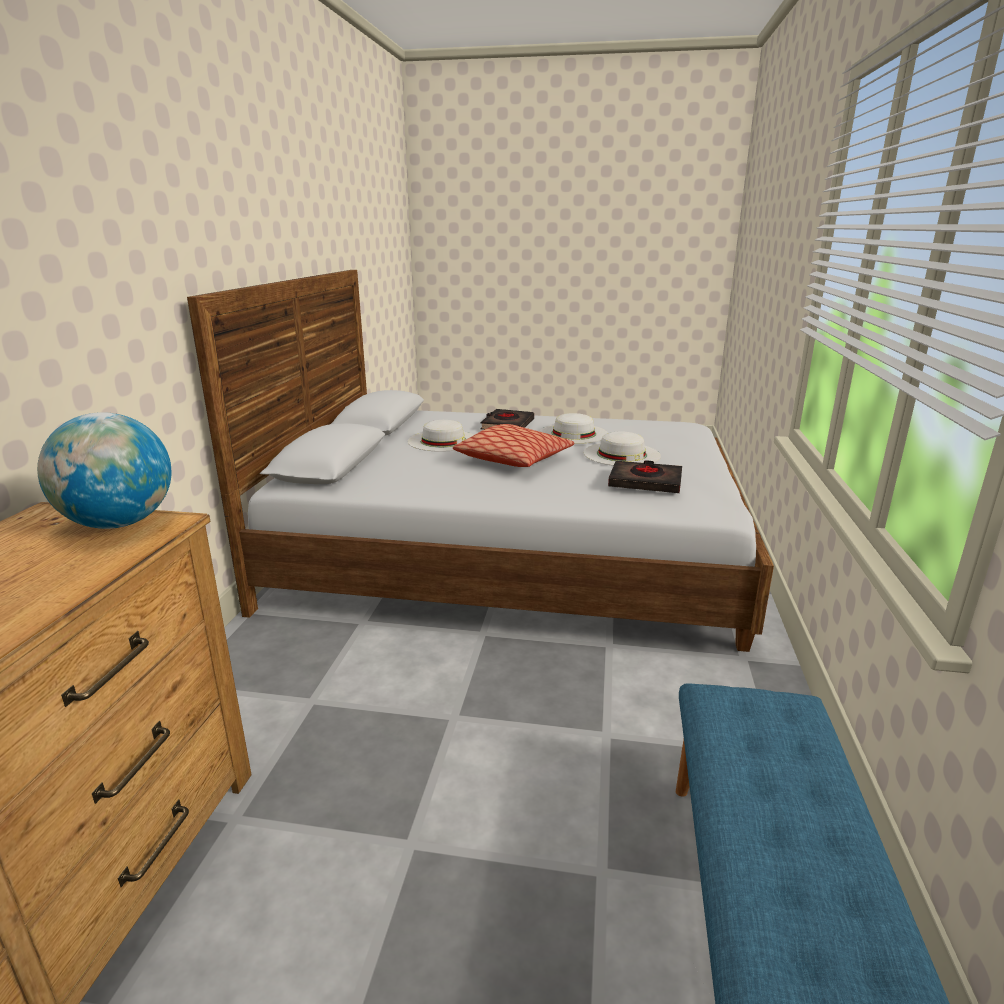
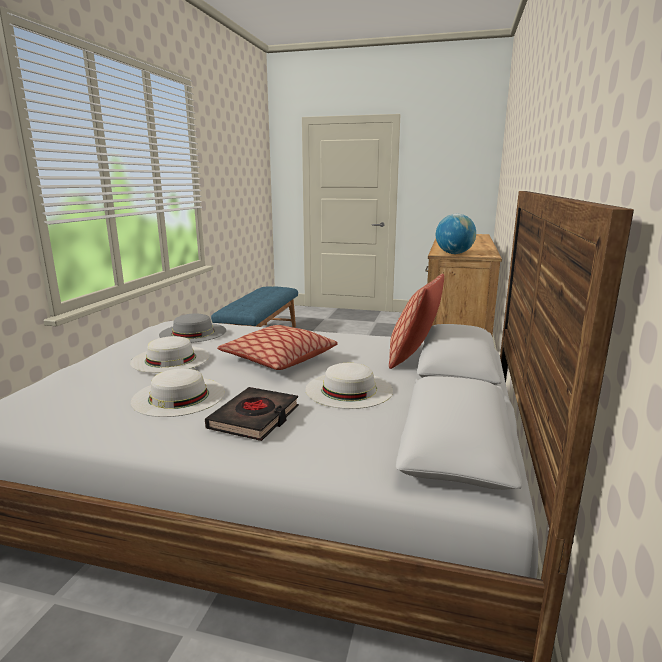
camera: 175 degrees left, 5 degrees down
(370, 467) = (413, 357): none -> pillow
(645, 482) = (193, 332): black book -> grey hat

